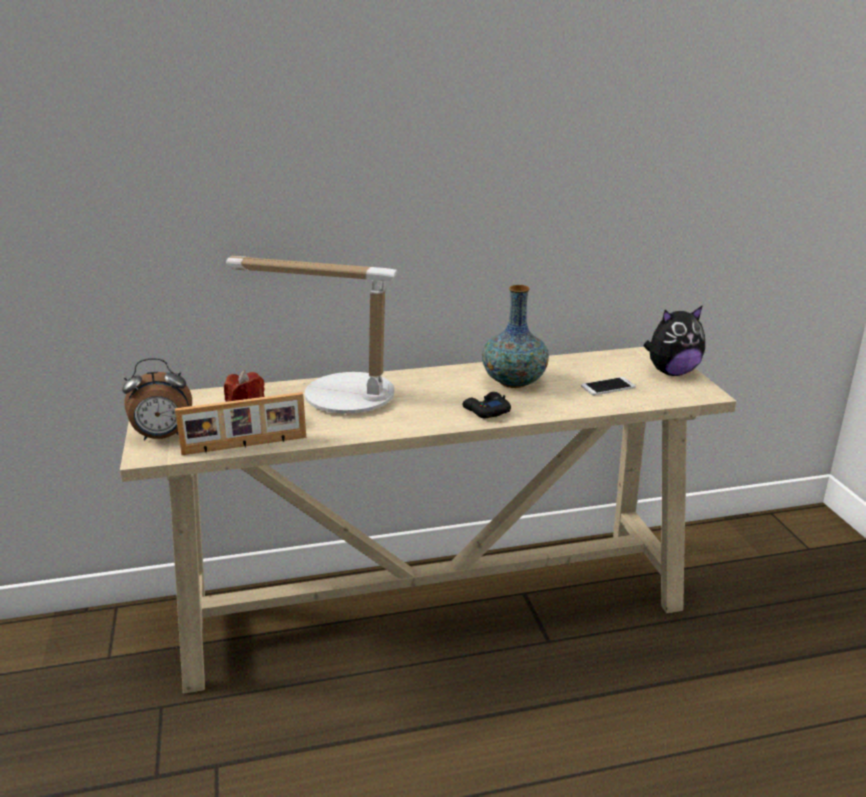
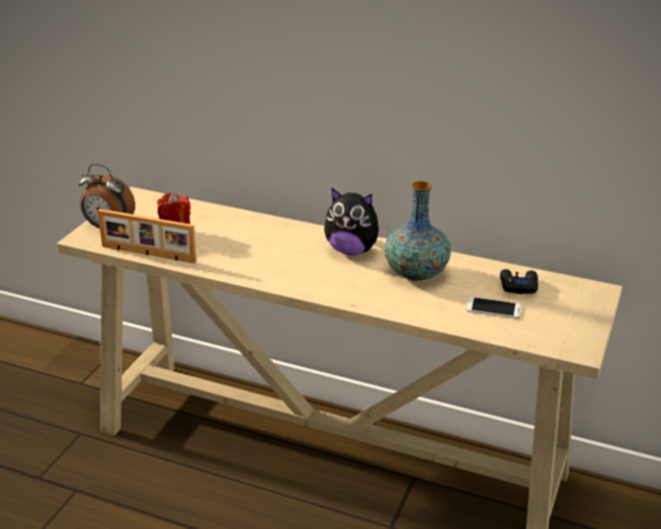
camera: 35 degrees right, 5 degrees up
(337, 395) = (262, 235): table lamp -> none
(486, 411) = (354, 291): black game controller -> black game controller (518, 286)
(671, 372) = (579, 316): plush toy -> plush toy (352, 250)

